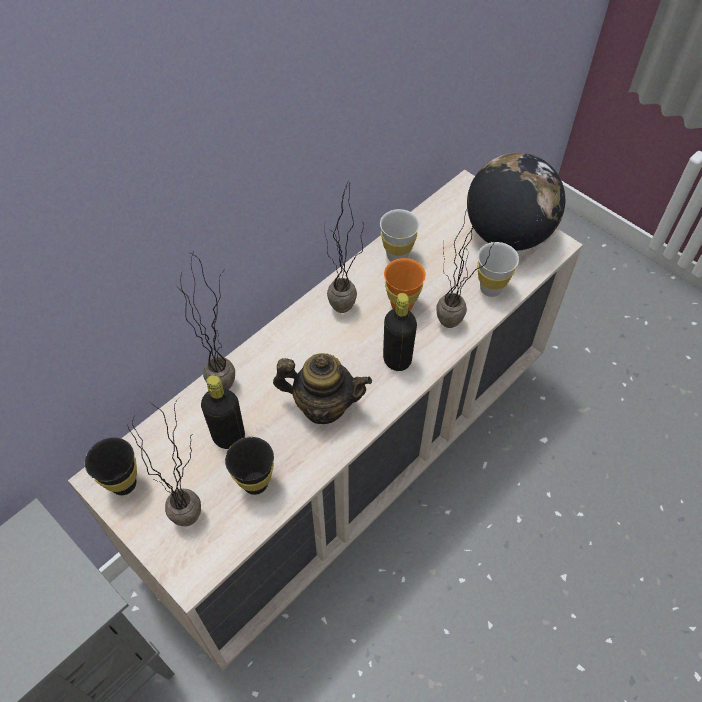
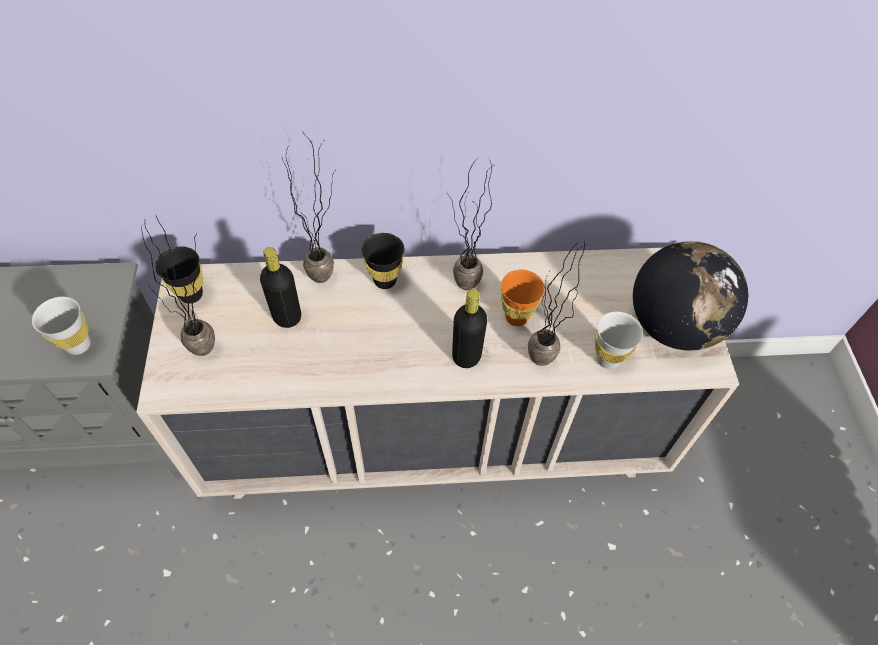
camera: 40 degrees right, 0 degrees up
(255, 483) = (269, 363): black cup -> black cup (385, 280)
(323, 405) = (374, 346): teapot -> none
(397, 256) = (554, 276): white cup -> white cup (78, 345)

